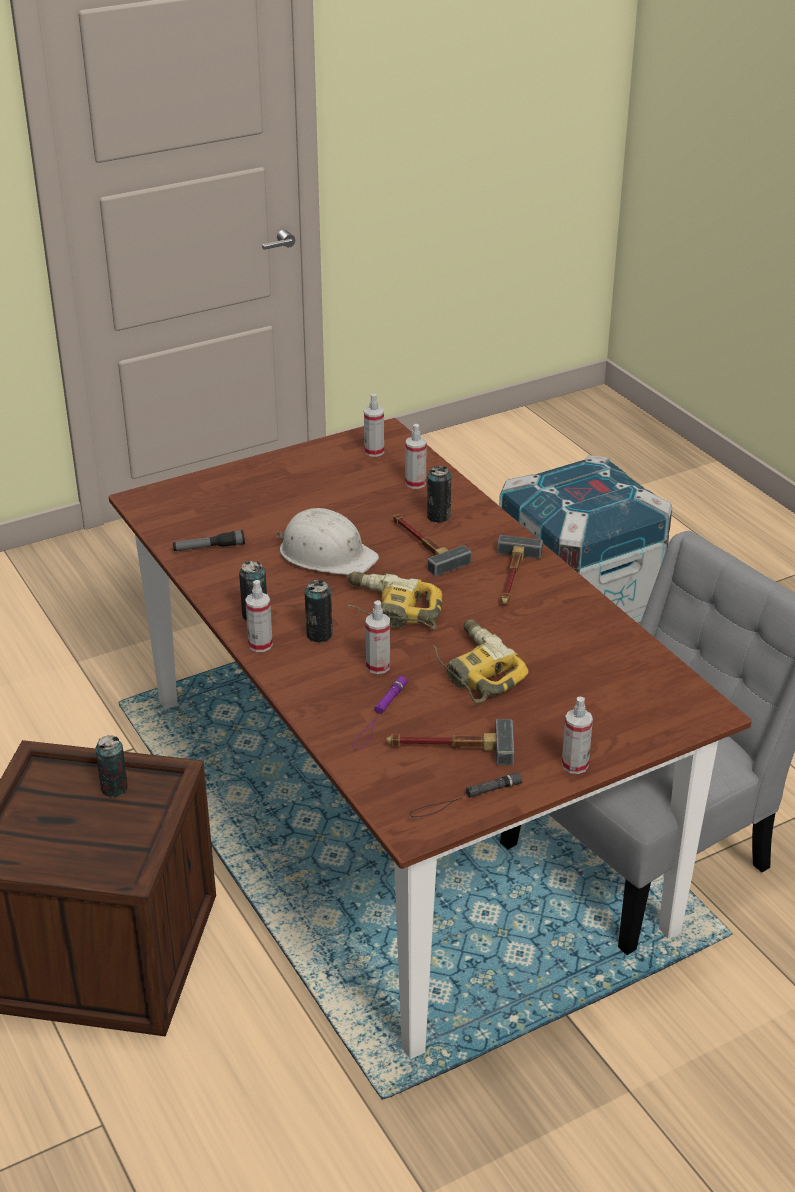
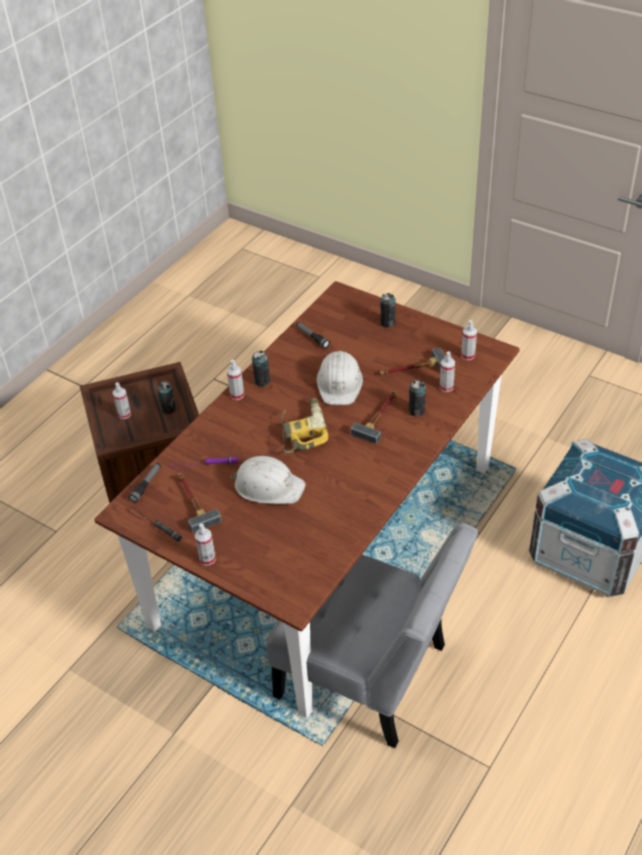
camera: 65 degrees right, 10 degrees up
(319, 634) = (261, 412): can -> can (387, 323)
(374, 784) = (146, 485): none -> flashlight
(378, 666) = (247, 446): spray bottle -> spray bottle (124, 414)
(474, 671) = (268, 486): power drill -> white hard hat
(512, 578) = (374, 467): hammer -> hammer (412, 369)

